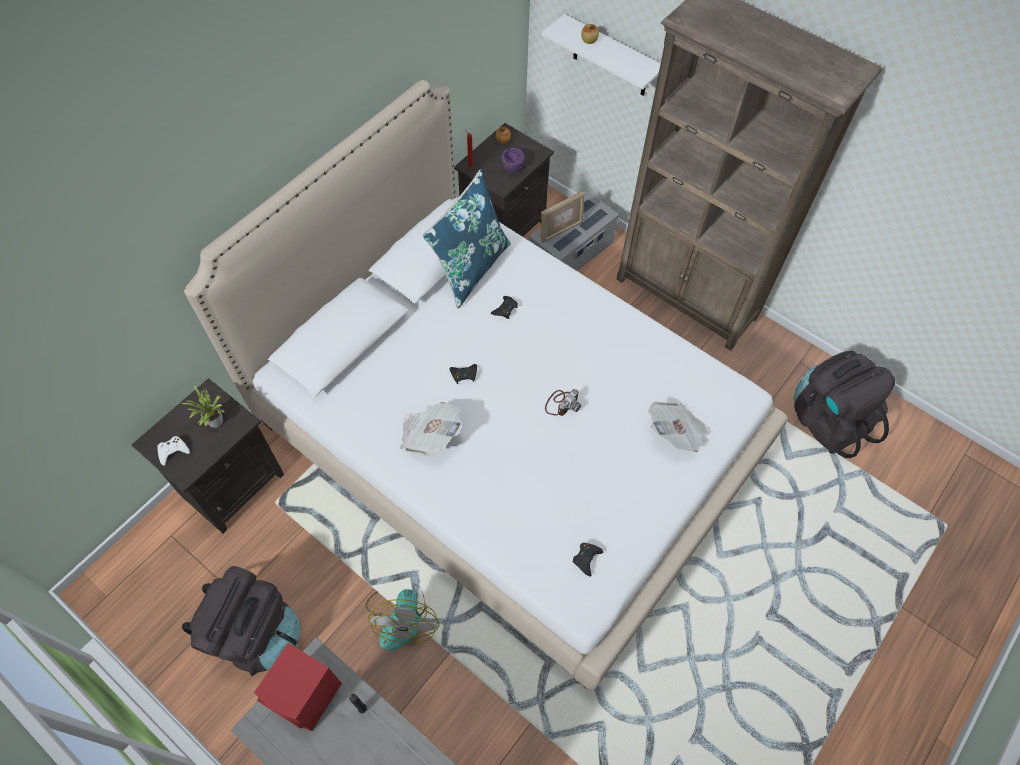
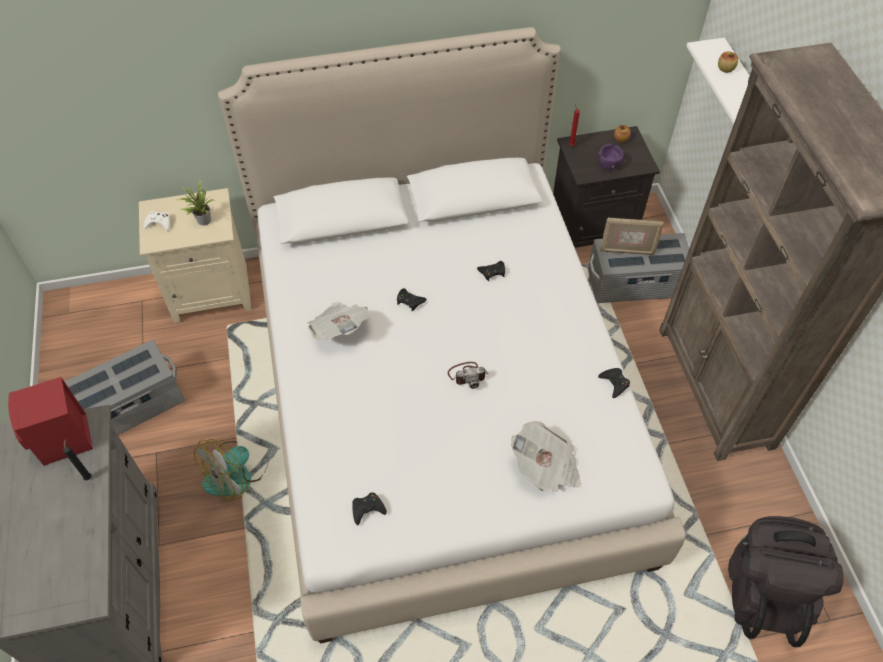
camera: 40 degrees right, 5 degrees down
(232, 482) = (212, 291): black nightstand -> beige nightstand
(254, 634) = (130, 408): black backpack -> grey storage box
(470, 268) = (494, 223): blue pillow -> none
(666, 338) = (614, 383): none -> black game controller

